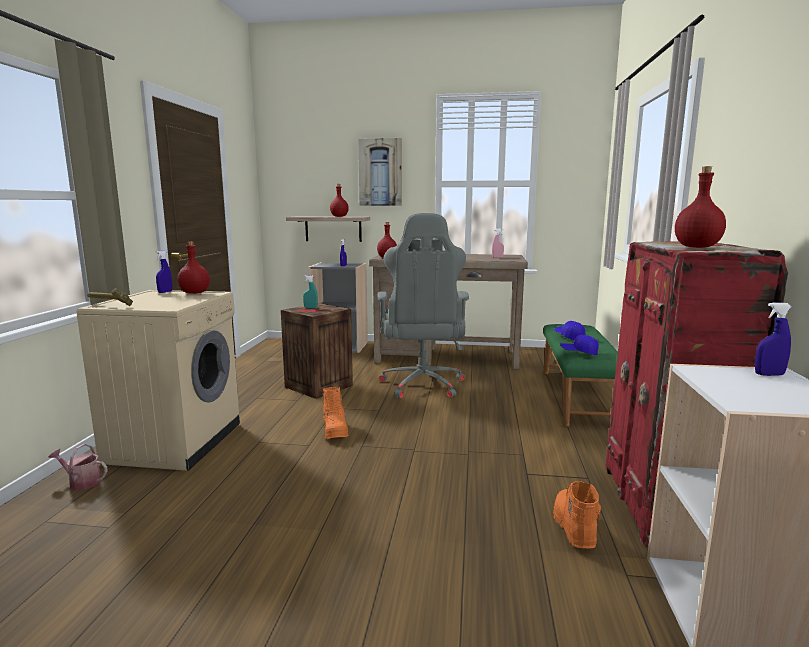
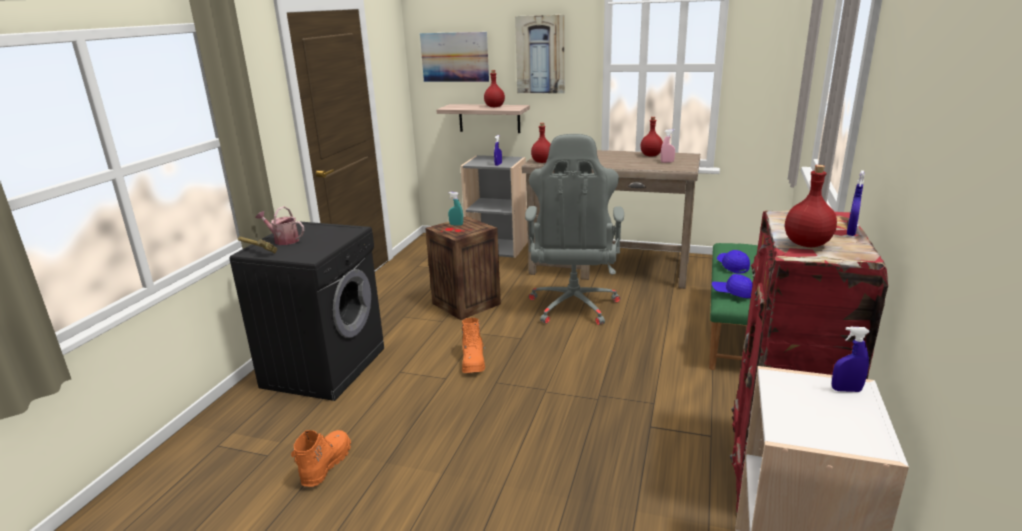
camera: 10 degrees right, 10 degrees up
(82, 482) = (245, 407): watering can -> watering can (283, 240)
(165, 292) = (308, 227): blue spray bottle -> blue spray bottle (851, 233)
(178, 442) = (327, 368): beige washing machine -> black washing machine
(194, 293) = (335, 229): red bottle -> red bottle (650, 155)
(302, 174) = (454, 57): none -> picture
(573, 527) = (675, 490): orange boot -> orange boot (325, 465)

